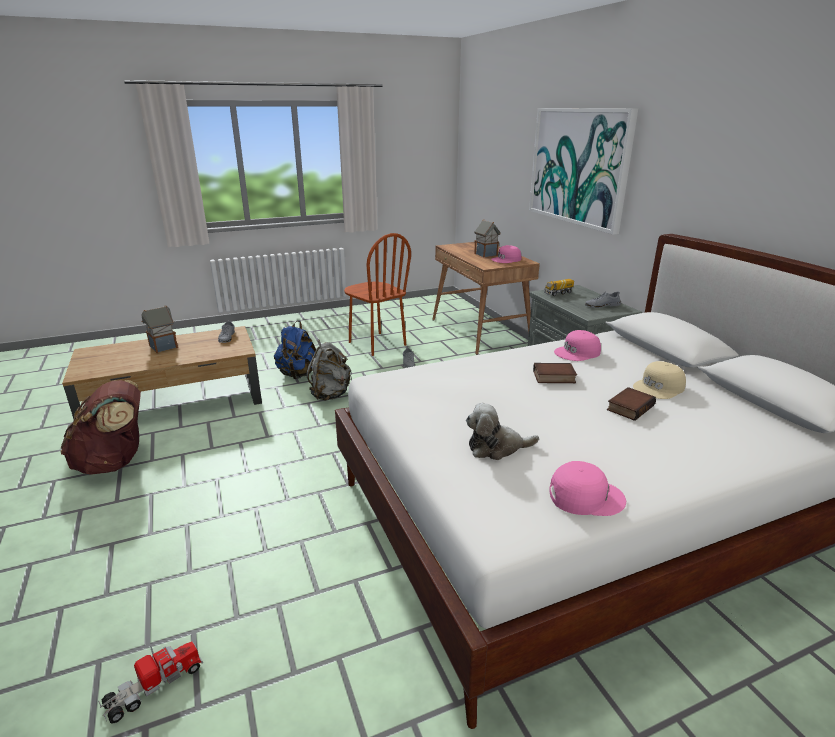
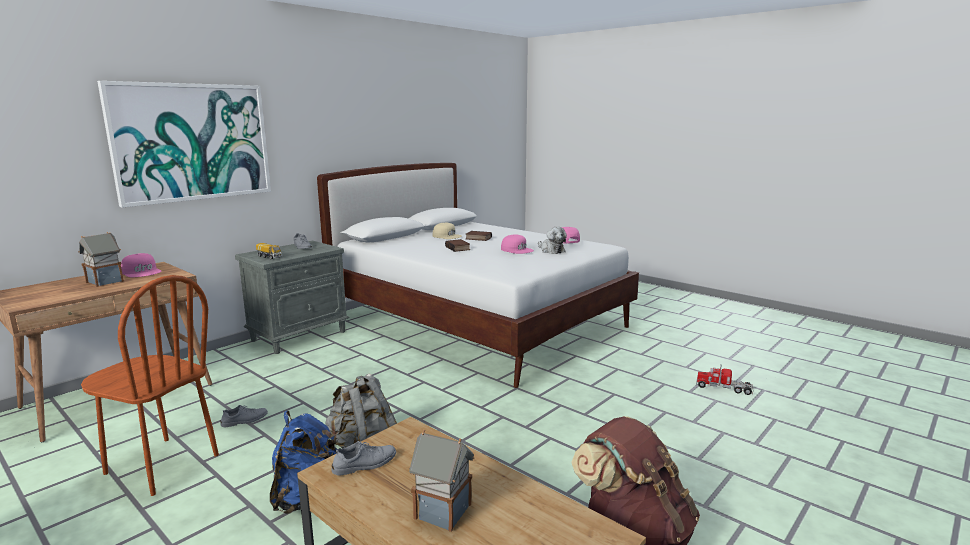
camera: 115 degrees left, 10 degrees down
(377, 344) = (161, 465): brown chair -> brown chair turned 90 degrees clockwise
(577, 353) = (411, 247): pink cap -> pink cap (517, 250)

